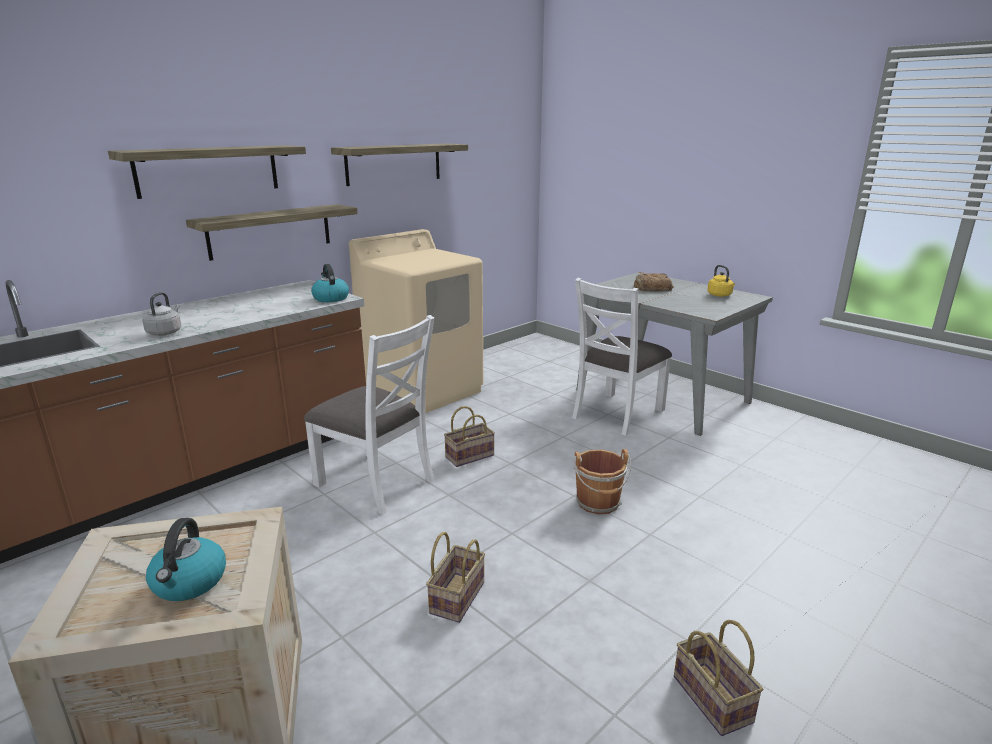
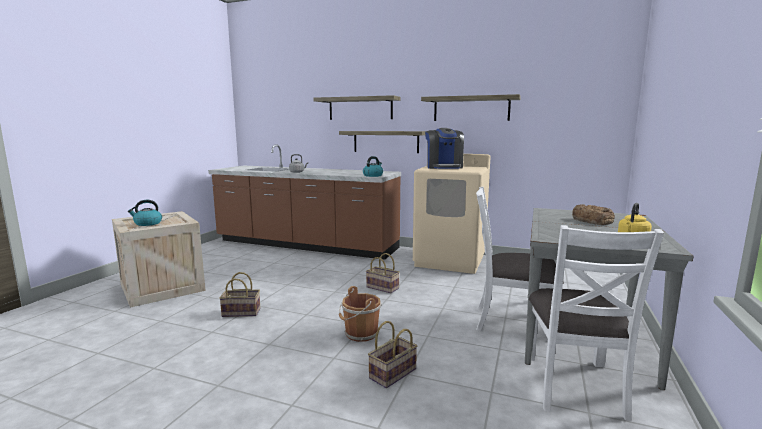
camera: 65 degrees right, 10 degrees down
(376, 482) = (333, 274): white chair -> white chair (574, 385)
(411, 260) = (444, 167): none -> coffee machine
(715, 700) = (162, 401): basket -> basket (392, 374)

